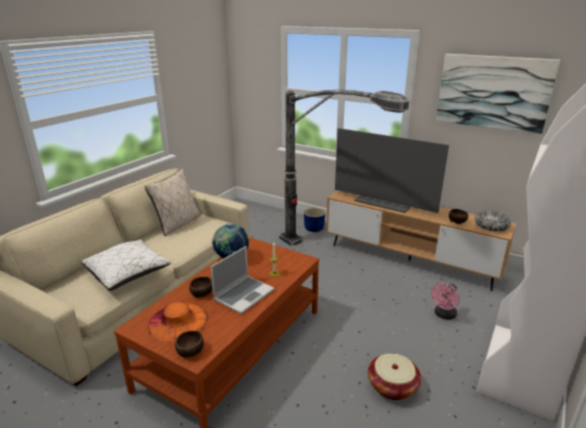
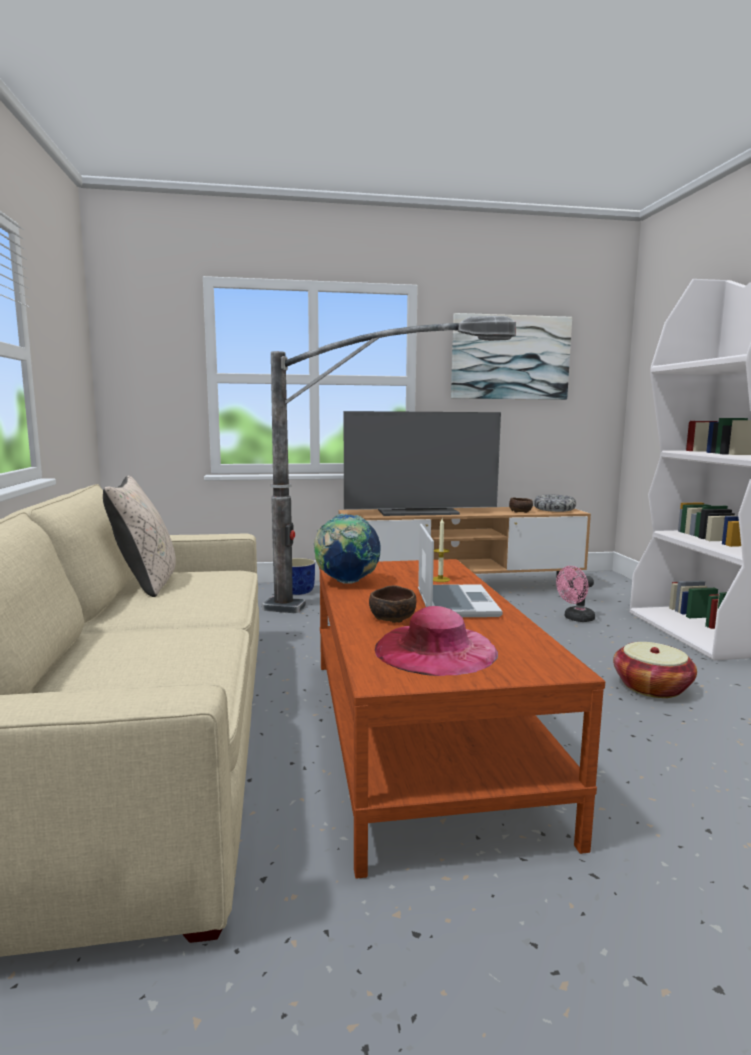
camera: 40 degrees left, 15 degrees down
(128, 274) = (183, 647): white pillow -> none
(178, 321) = (435, 650): orange hat -> pink hat
(190, 351) = (536, 666): brown bowl -> none
(443, 315) = (575, 619): pink fan -> pink fan turned 60 degrees clockwise

